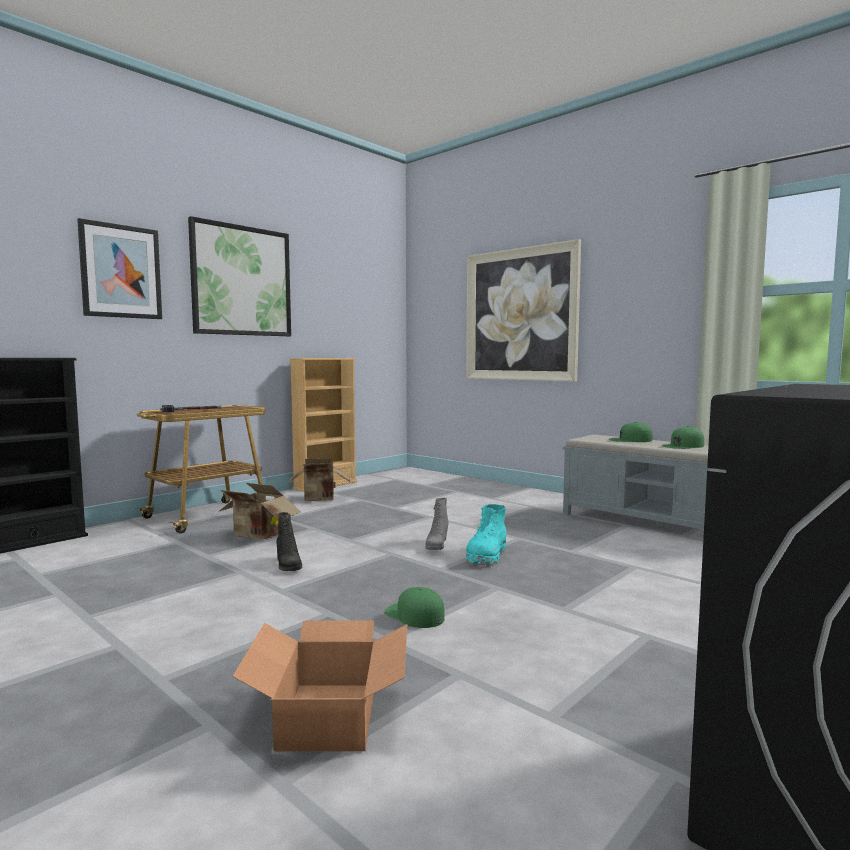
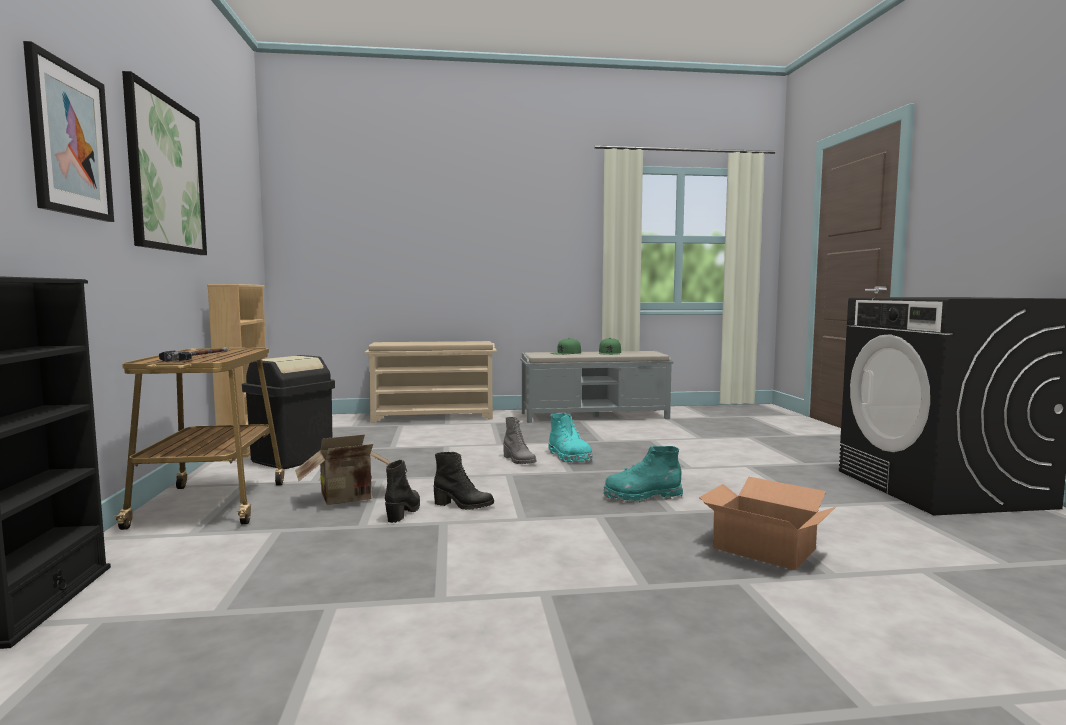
camera: 50 degrees left, 0 degrees up
(250, 556) = (404, 512): none -> black boot
(320, 499) = (292, 458): cardboard box -> black trash can
(414, 615) = (642, 497): green cap -> turquoise boot
(504, 490) = (434, 416): none -> beige shoe rack
(520, 315) = (429, 244): picture -> none

